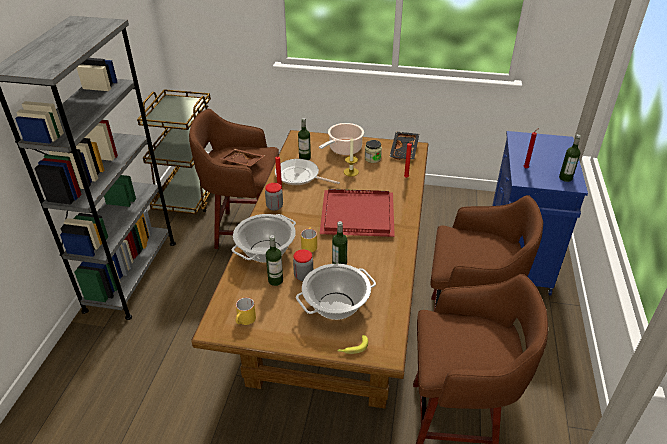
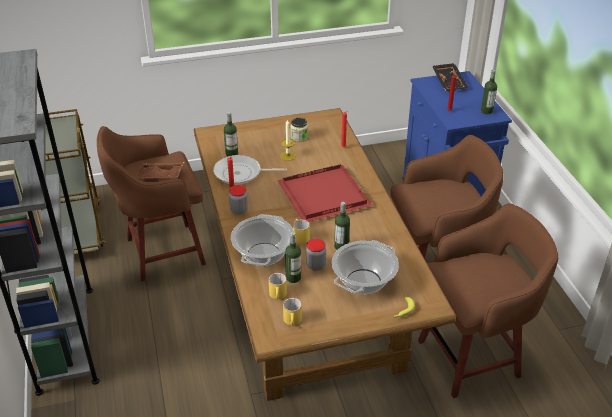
camera: 25 degrees left, 0 degrees up
(250, 292) = (278, 295): none -> yellow mug
(344, 149) = (264, 135): cooking pot -> none
(405, 150) = (324, 121): black tray -> black tray (450, 82)

